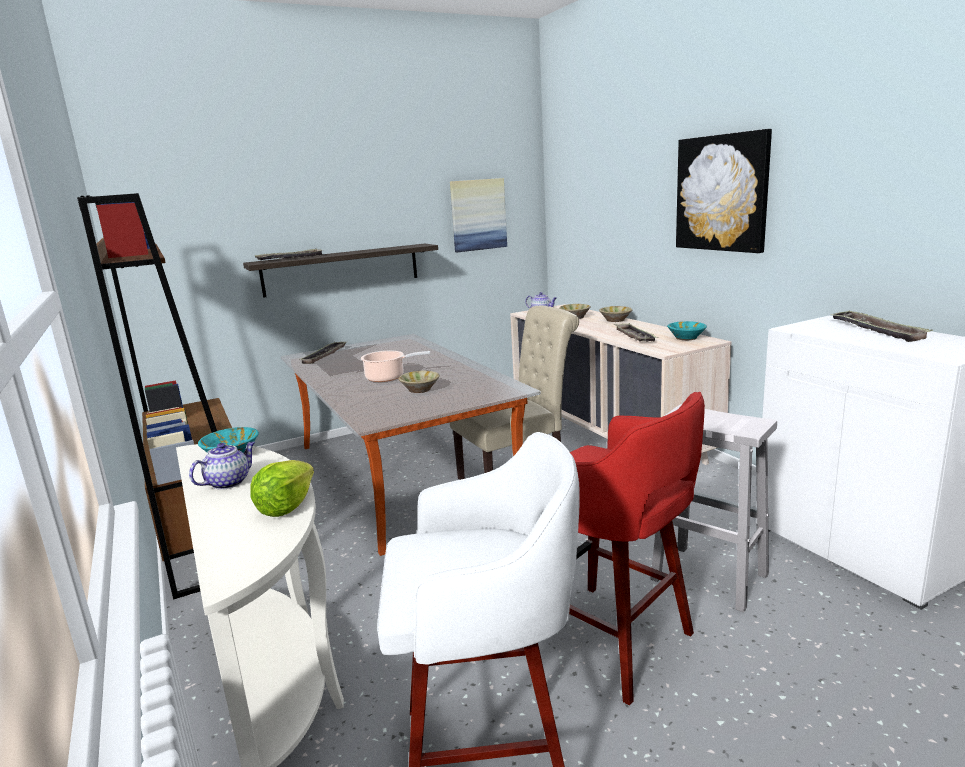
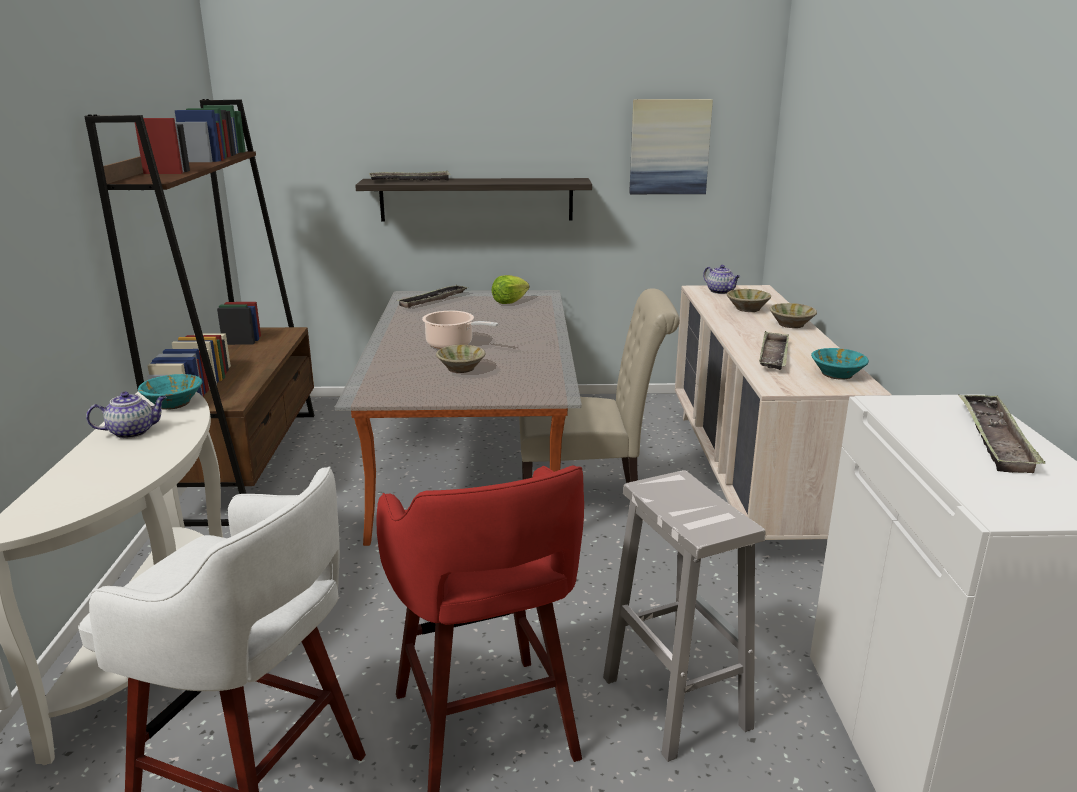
camera: 25 degrees right, 5 degrees up
(286, 506) = (136, 473): lettuce -> lettuce (509, 301)
(722, 193) = (920, 171): picture -> none

